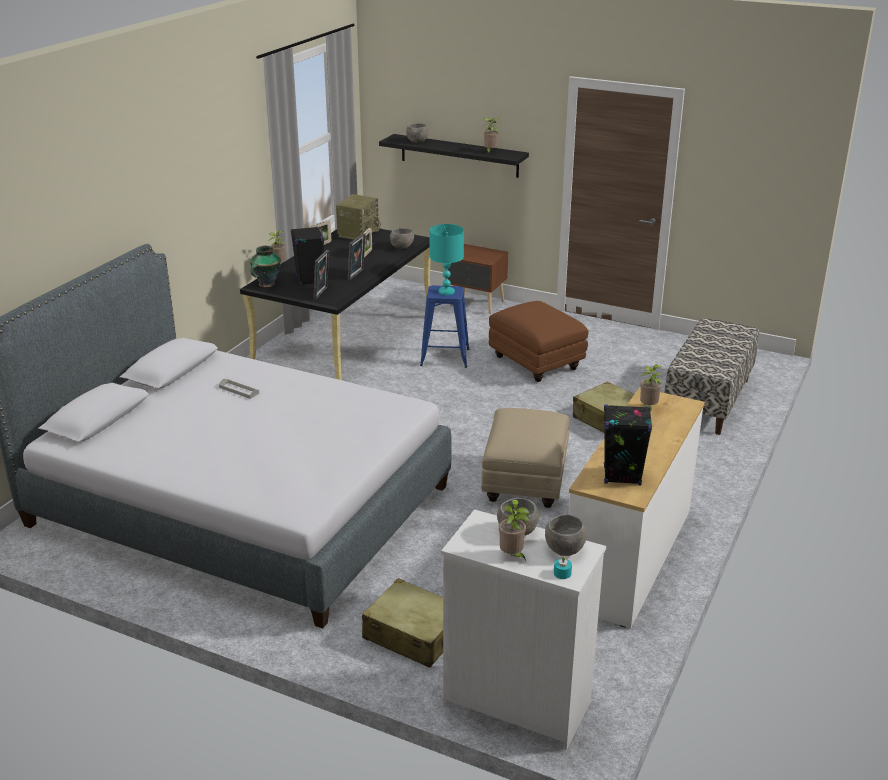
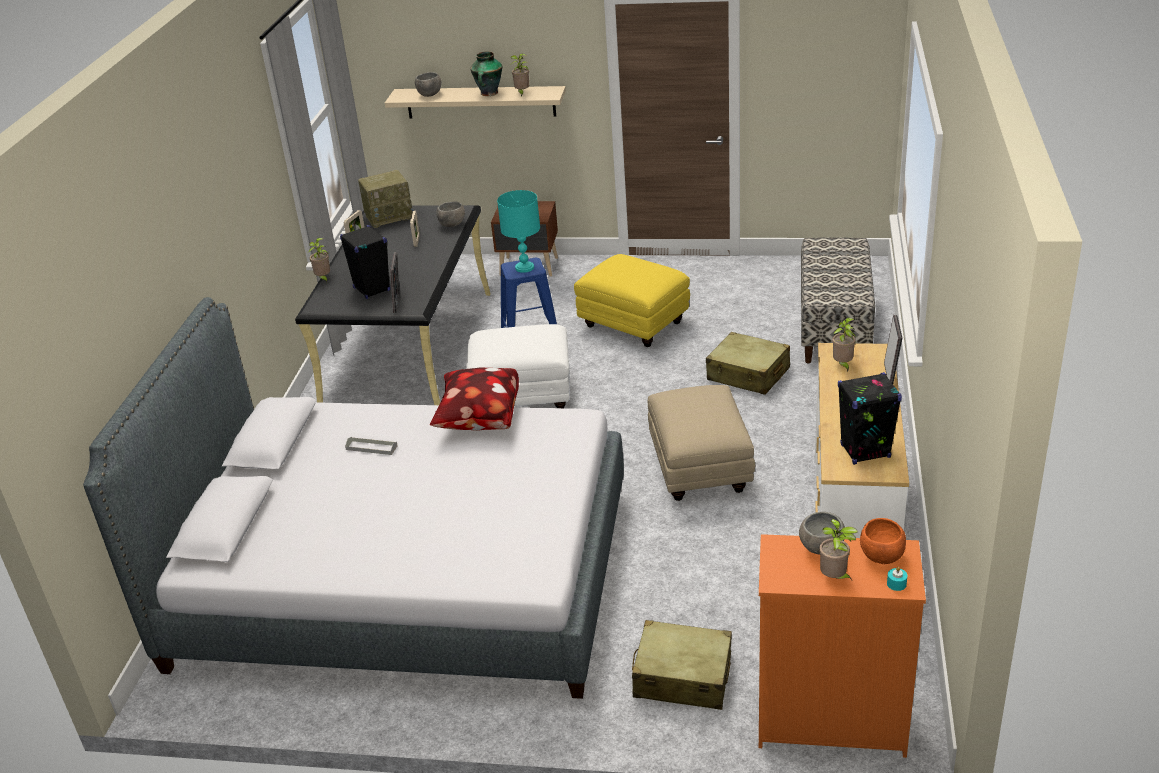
camera: 15 degrees left, 5 degrees up
(266, 284) = (325, 306): vase -> vase (489, 93)
(332, 389) = (478, 420): none -> pillow
(357, 275) = (423, 271): picture frame -> picture frame (891, 374)
(358, 233) = (389, 216): radio -> radio turned 60 degrees clockwise
(414, 397) = (523, 396): none -> white ottoman
(459, 155) = (480, 102): black shelf -> beige shelf
(516, 703) = (829, 722): white dresser -> orange dresser
(537, 363) = (634, 325): brown ottoman -> yellow ottoman
(564, 550) = (881, 557): grey bowl -> orange bowl

